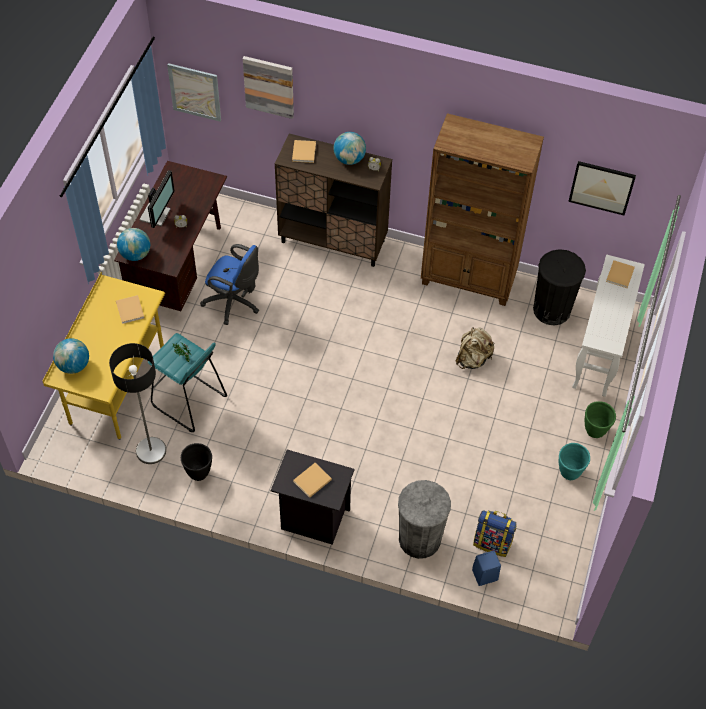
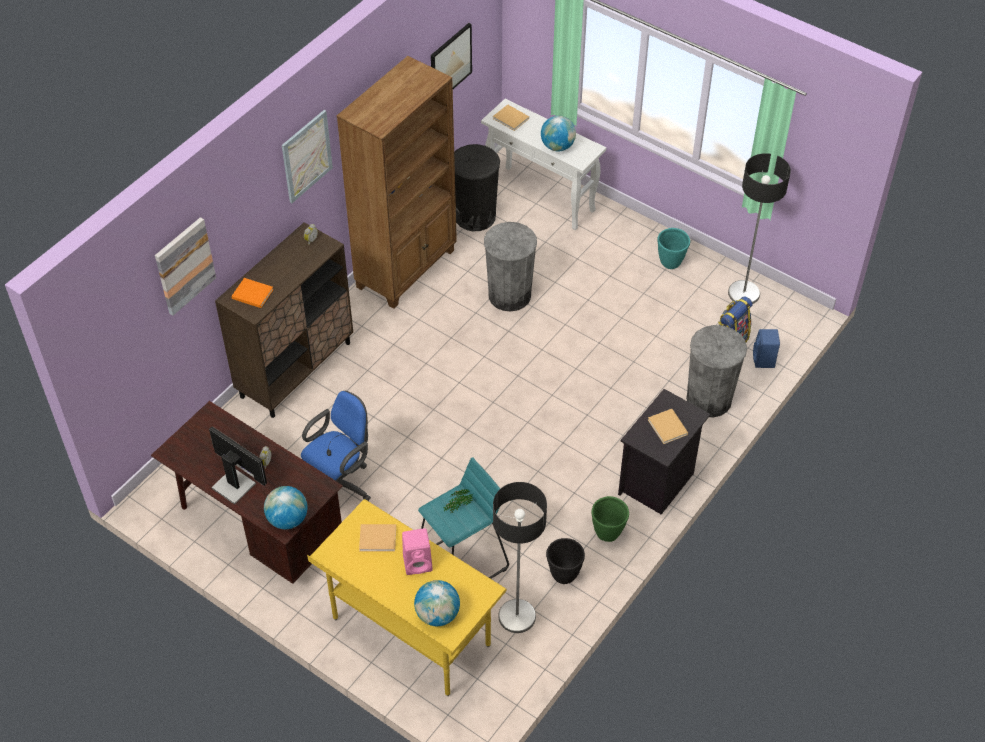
camera: 70 degrees left, 5 degrees down
(116, 341) = (418, 563): none -> pink speaker
(195, 92) = (117, 358): picture -> picture (306, 156)
(304, 151) = (251, 293): beige book -> orange book
(349, 159) = (285, 257): globe -> globe (557, 146)
(473, 359) = (509, 295): beige backpack -> grey trash can
(560, 541) = (743, 293): none -> floor lamp
(595, 431) = (631, 230): green planter -> green planter (608, 533)

